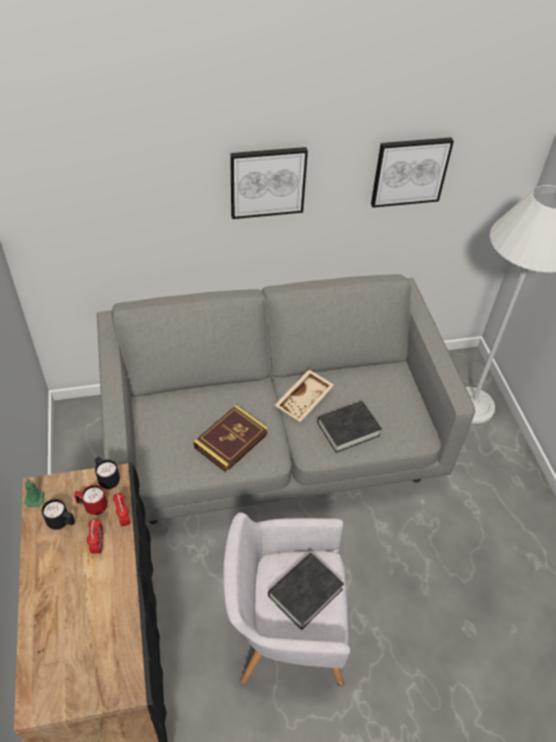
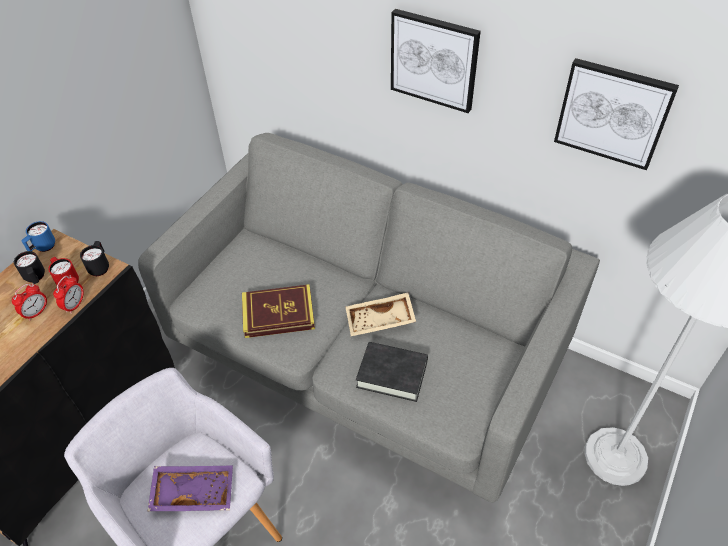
camera: 45 degrees right, 0 degrees up
(35, 498) = (43, 248): green candle -> blue mug
(305, 592) = (194, 491): black book -> purple tray

